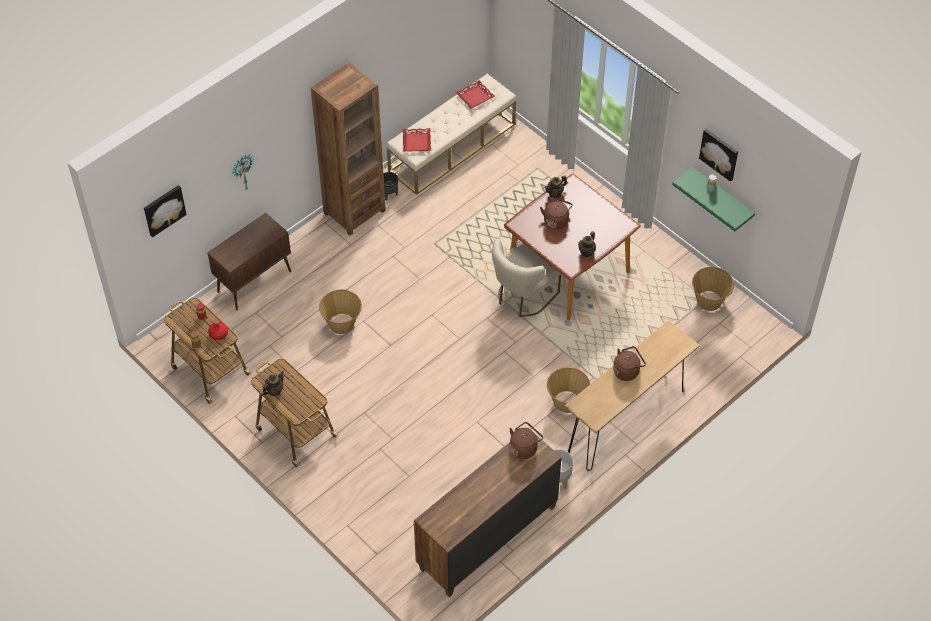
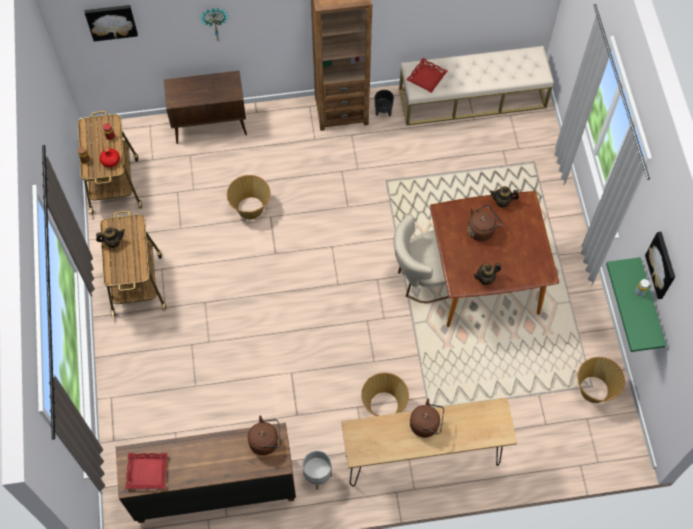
camera: 35 degrees right, 10 degrees up
(475, 96) = (513, 62): red tray -> red tray (147, 471)

